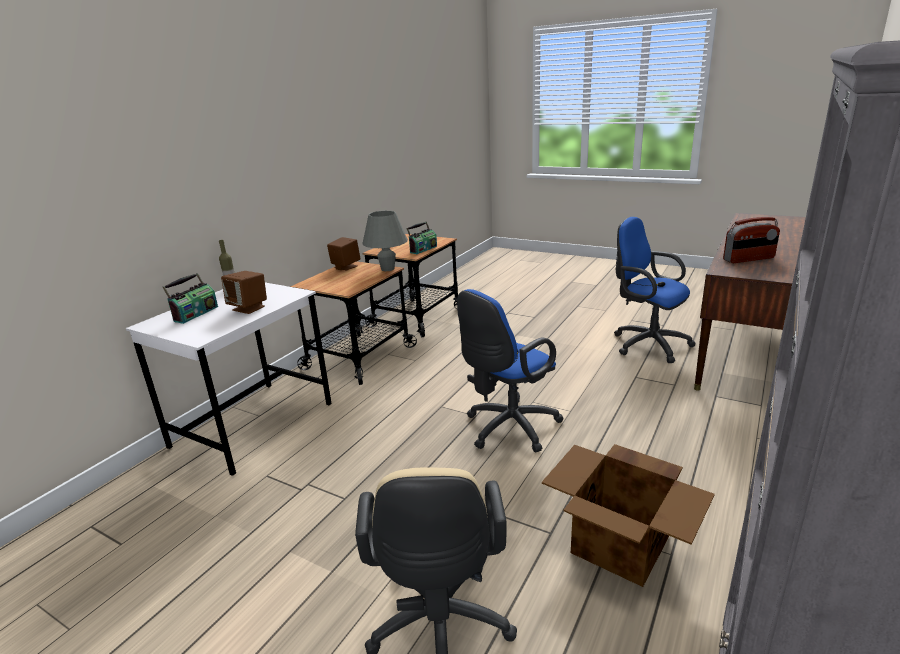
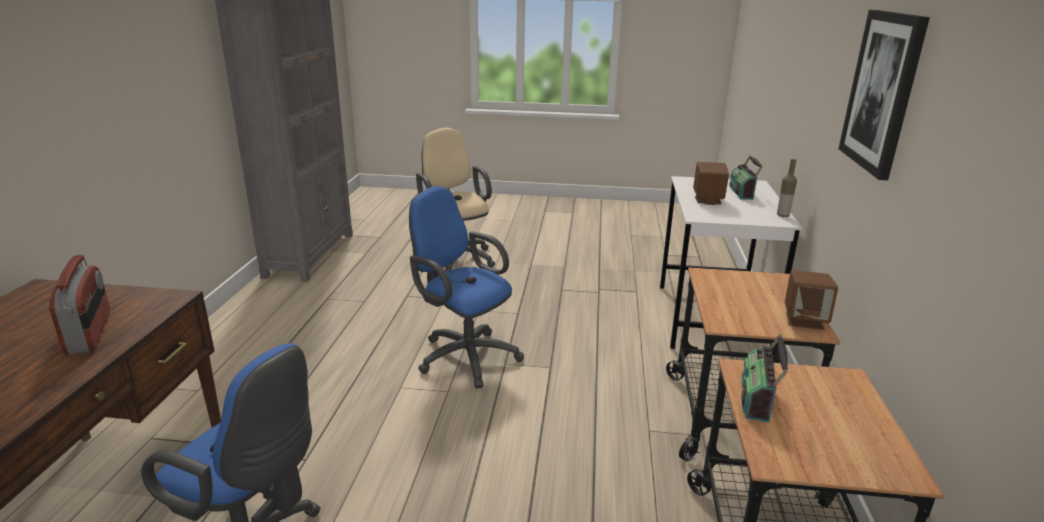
camera: 155 degrees right, 0 degrees up
(284, 144) = (882, 92): none -> picture
(388, 269) = (725, 323): grey table lamp -> none
(508, 429) = (464, 356): blue office chair -> blue office chair turned 75 degrees counterclockwise
(621, 545) = (359, 297): cardboard box -> none
(749, 259) = (90, 333): radio -> radio turned 105 degrees clockwise

